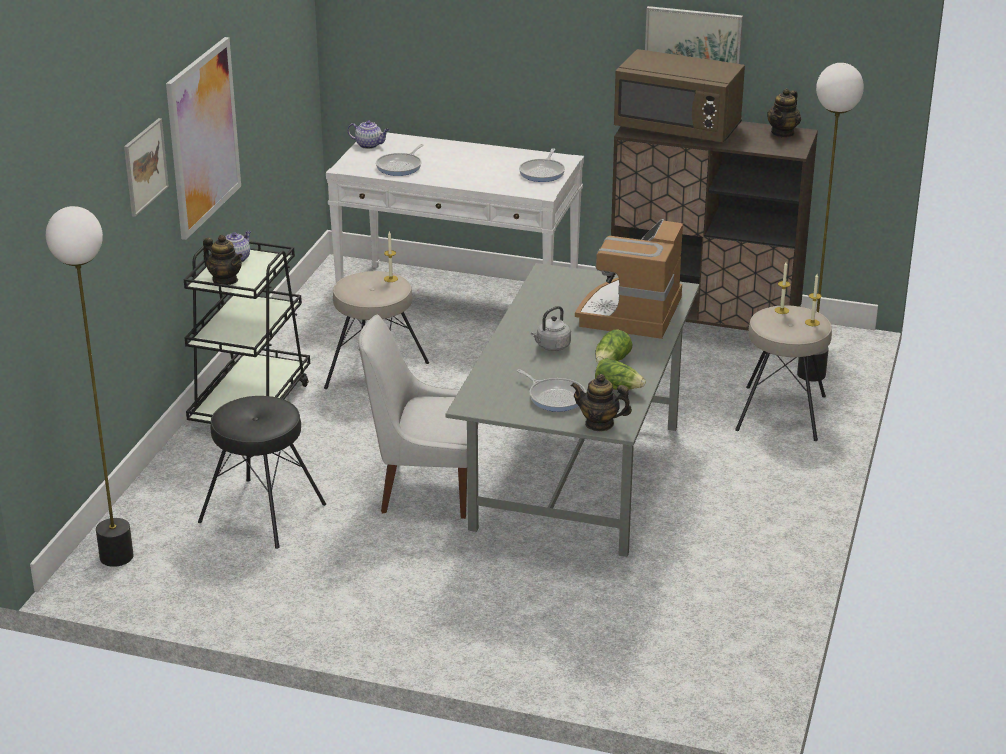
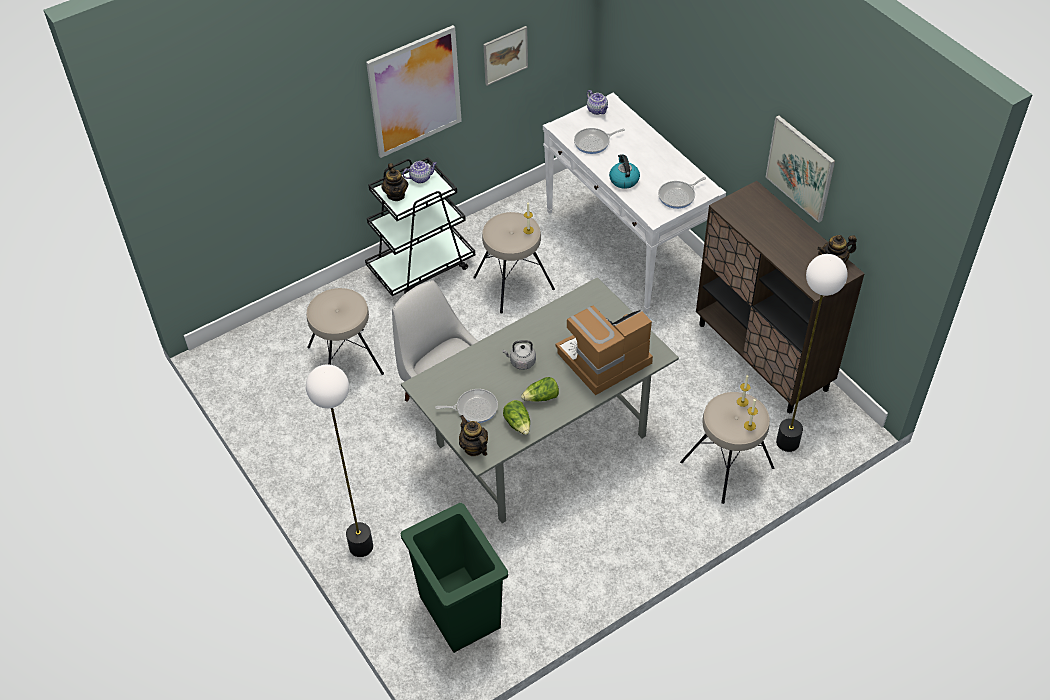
camera: 40 degrees right, 20 degrees up
(115, 556) = (246, 348): floor lamp -> floor lamp (360, 546)
(145, 167) = (333, 115): picture -> picture (505, 55)
(263, 512) = (346, 360): black stool -> beige stool
(471, 180) = (623, 179): none -> kettle
(555, 397) = (474, 408): frying pan -> frying pan turned 90 degrees counterclockwise
(678, 128) = (762, 220): brown microwave -> none
(684, 647) = (459, 613): none -> green trash can

